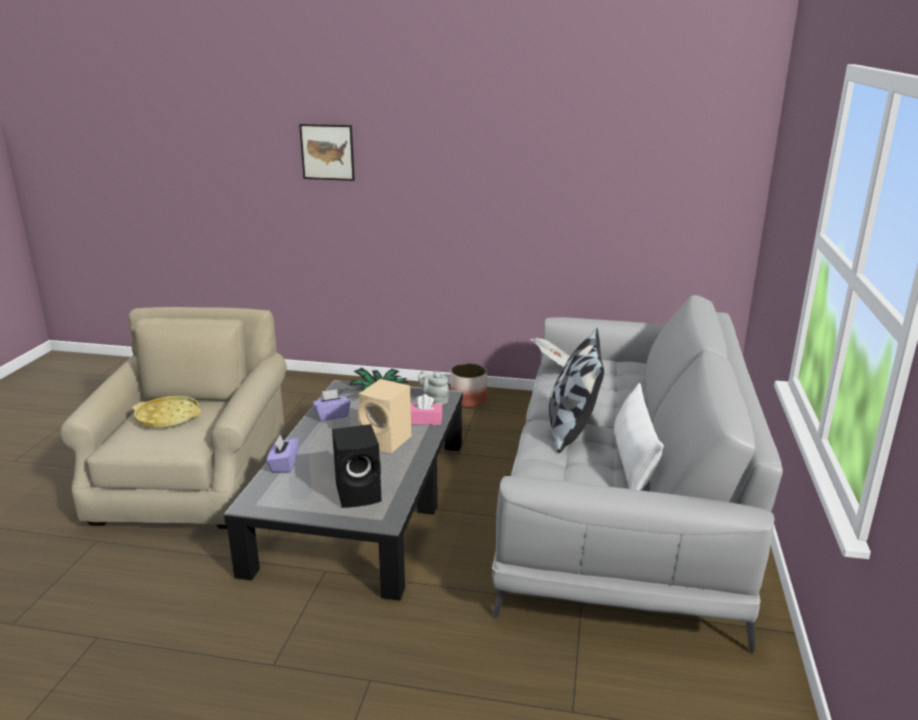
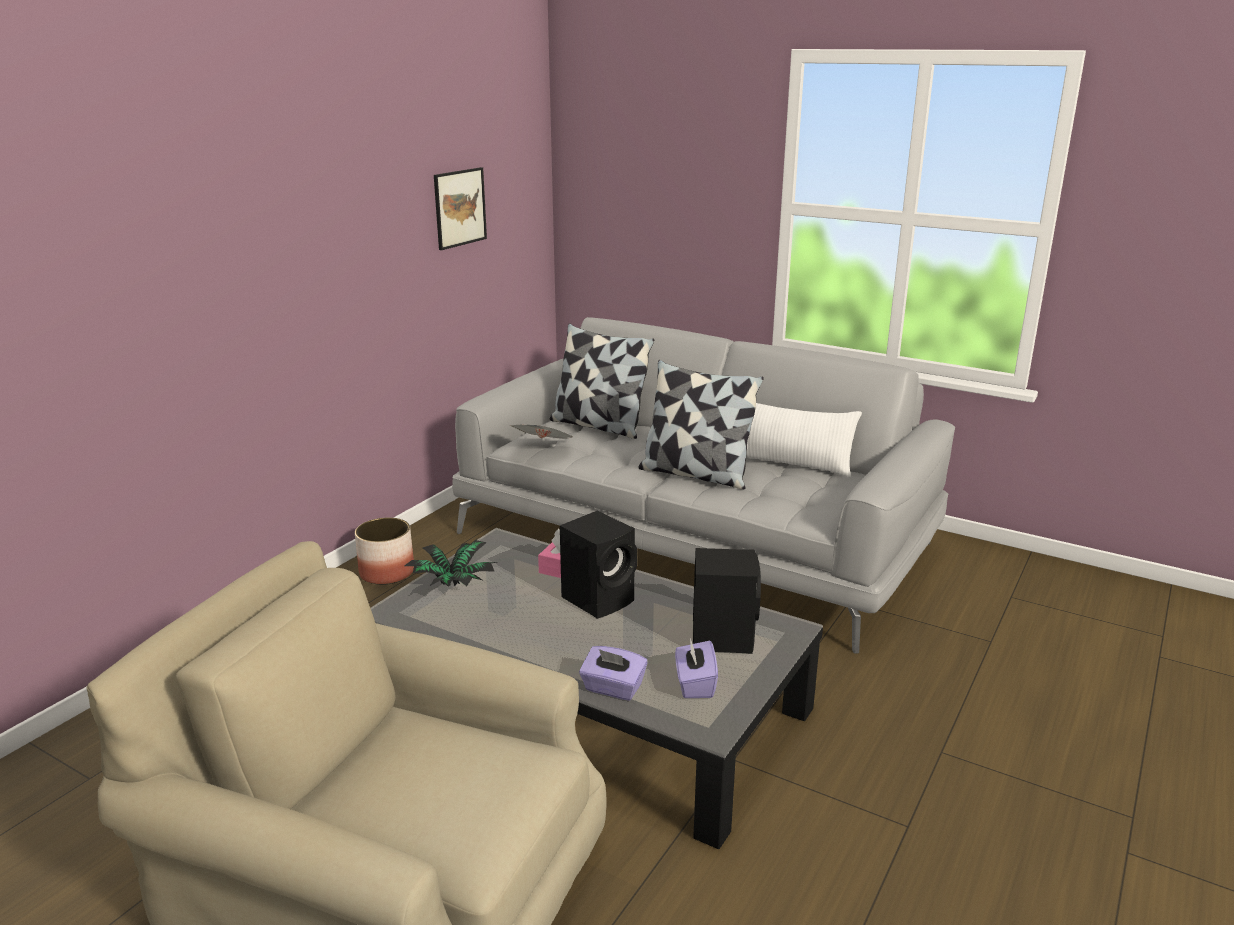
camera: 70 degrees left, 0 degrees up
(168, 417) = (420, 774): yellow tray -> none
(327, 152) = (76, 258): picture -> picture (460, 208)
(332, 415) = (487, 631): purple tissue box -> purple tissue box (695, 684)
(387, 441) = (600, 599): beige speaker -> black speaker
(434, 402) = (512, 550): grey teapot -> none
(626, 378) = (599, 425): none -> pillow

